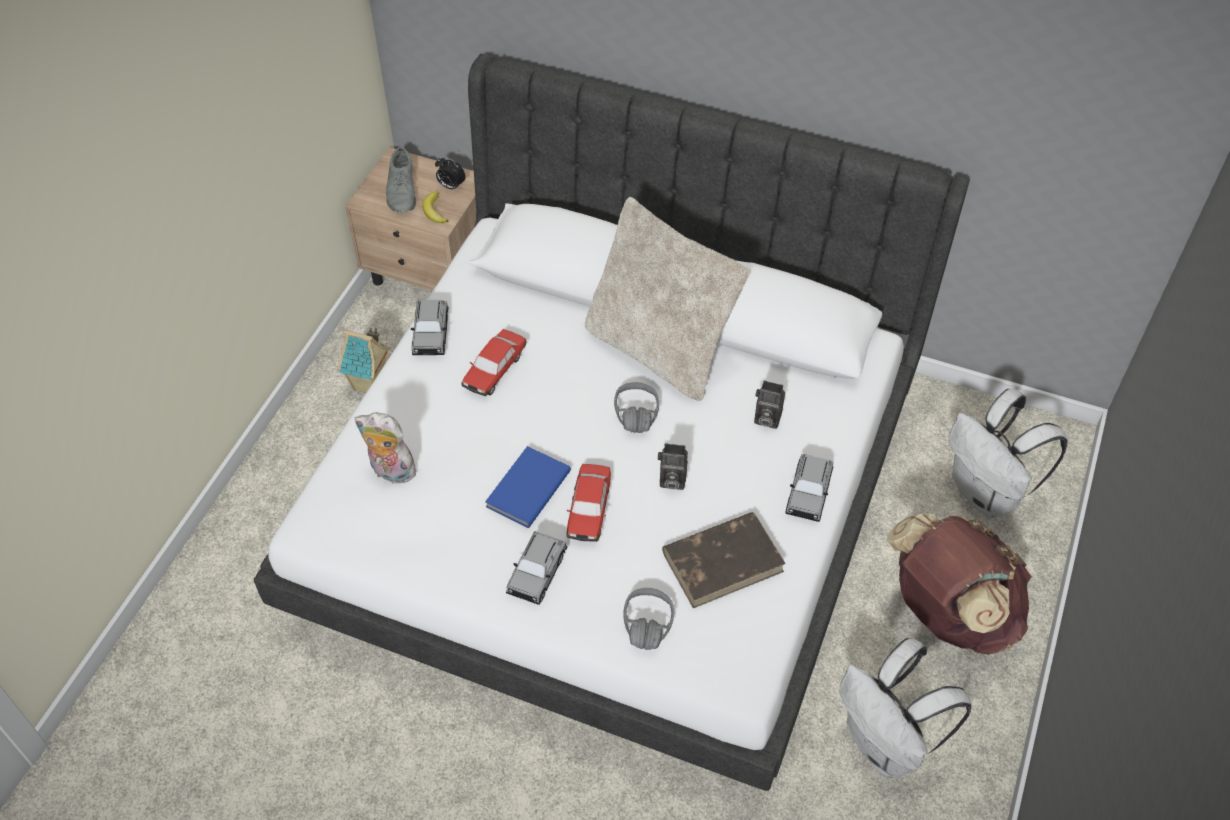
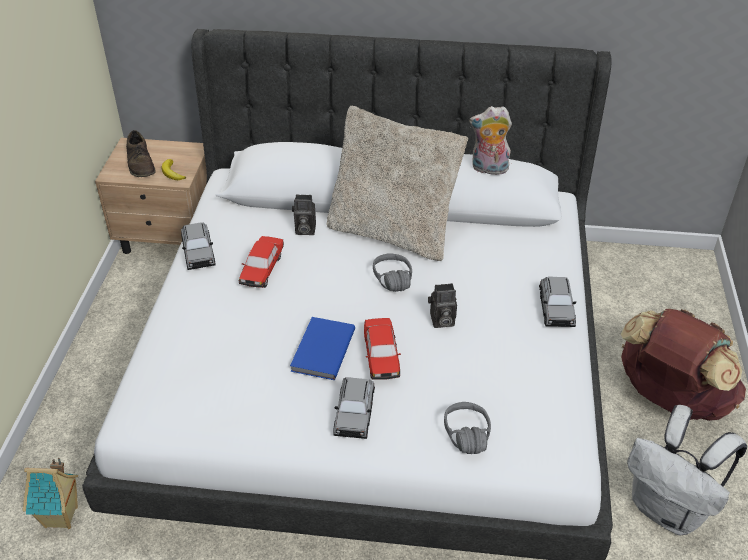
camera: 15 degrees left, 10 degrees down
(370, 384) = (140, 325): toy house -> toy house (62, 517)
(390, 472) = (195, 361): plush toy -> plush toy (488, 169)
(402, 190) = (141, 163): grey shoe -> brown shoe
(451, 186) = (181, 155): alarm clock -> none
(723, 561) = (510, 372): brown book -> none
(766, 418) = (498, 264): camera -> camera (304, 230)
(987, 493) = (659, 309): white backpack -> none

